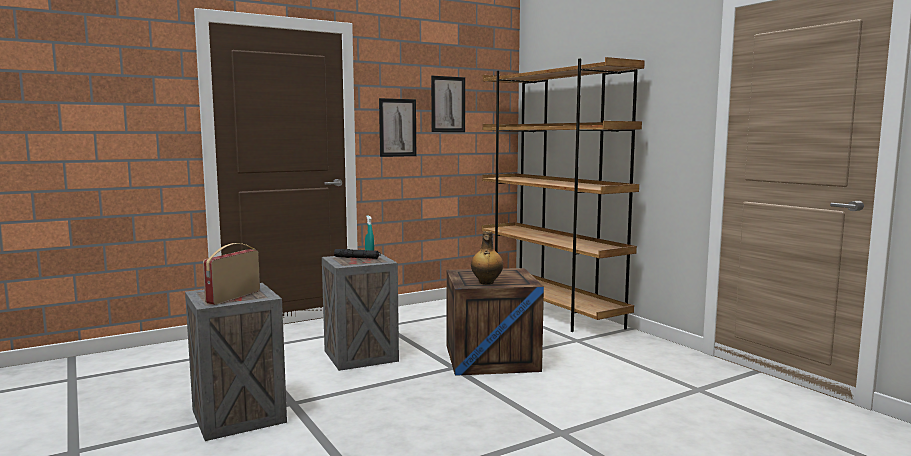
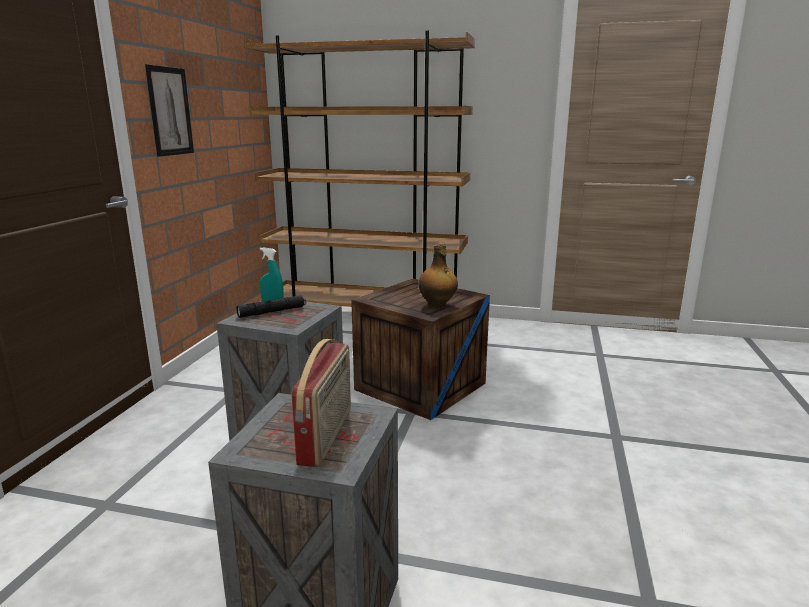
camera: 45 degrees left, 10 degrees up
(233, 297) = (327, 436): radio -> radio turned 150 degrees counterclockwise
(448, 104) = (213, 78): picture -> none

